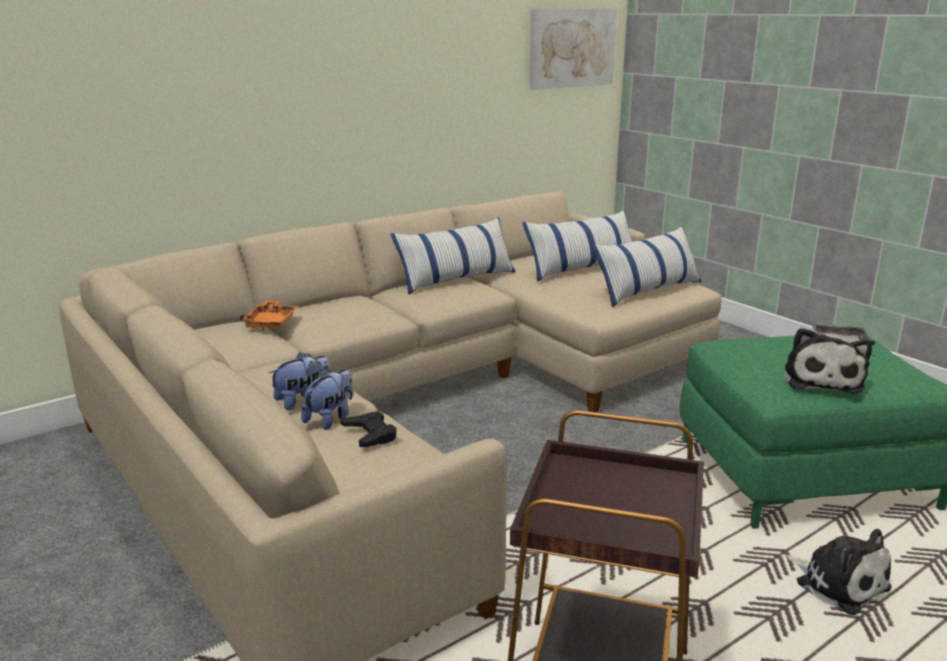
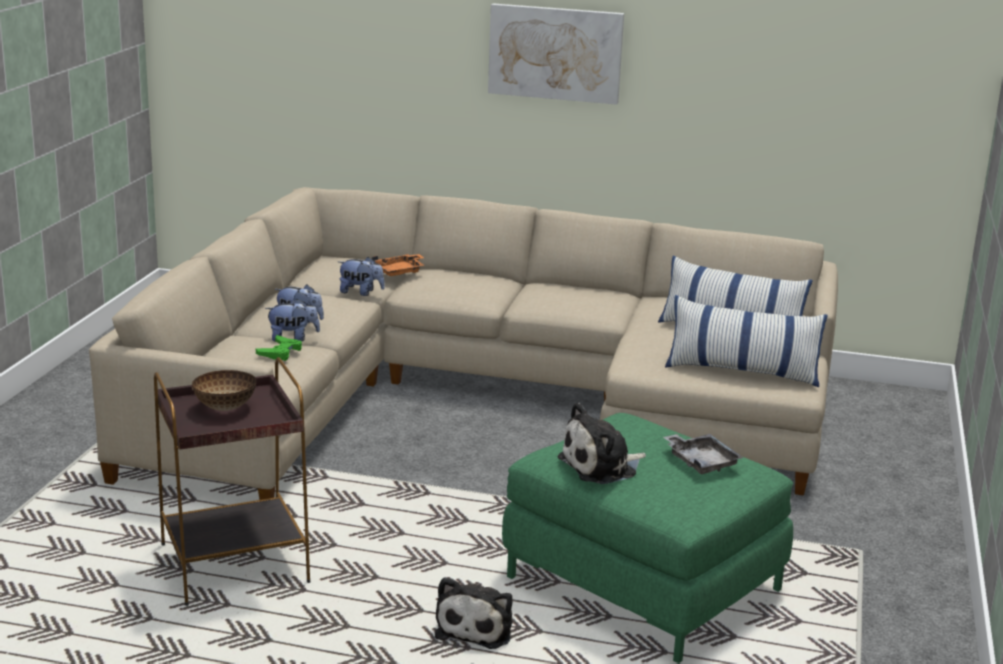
camera: 50 degrees right, 0 degrees up
(275, 353) = (361, 292): none -> plush toy
(370, 434) = (280, 352): black game controller -> green game controller
(456, 279) = (606, 295): pillow -> none
(571, 48) = (895, 72): picture -> picture (555, 53)
(595, 500) = (225, 407): none -> bowl

